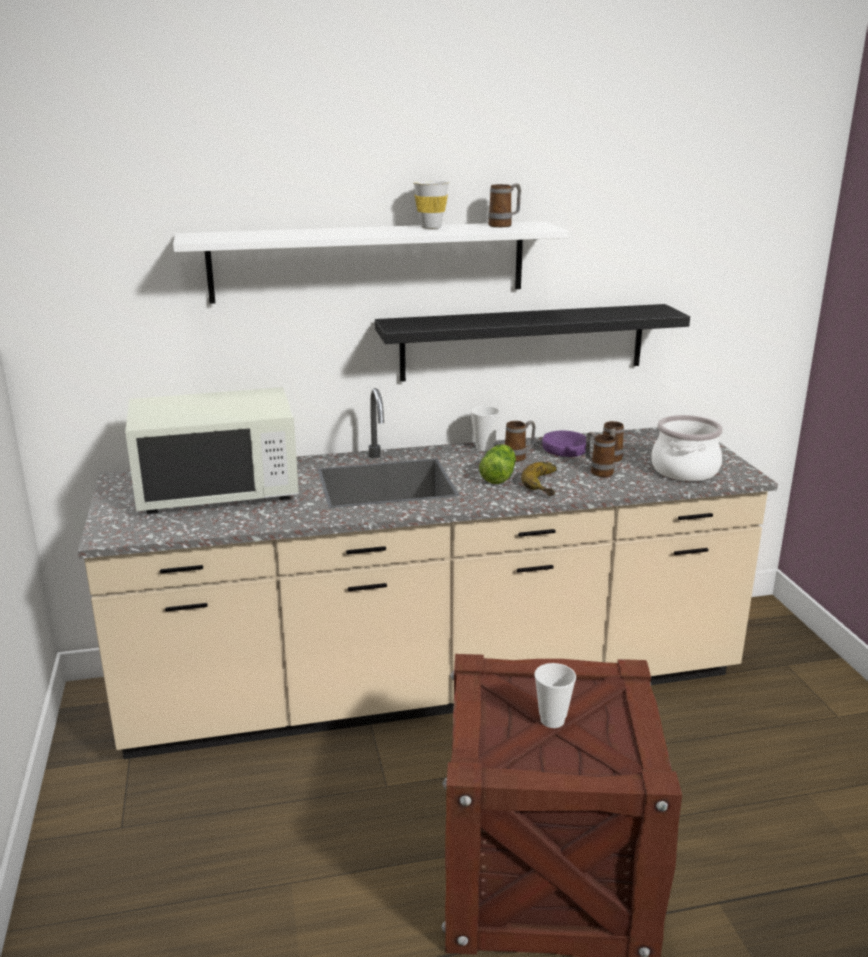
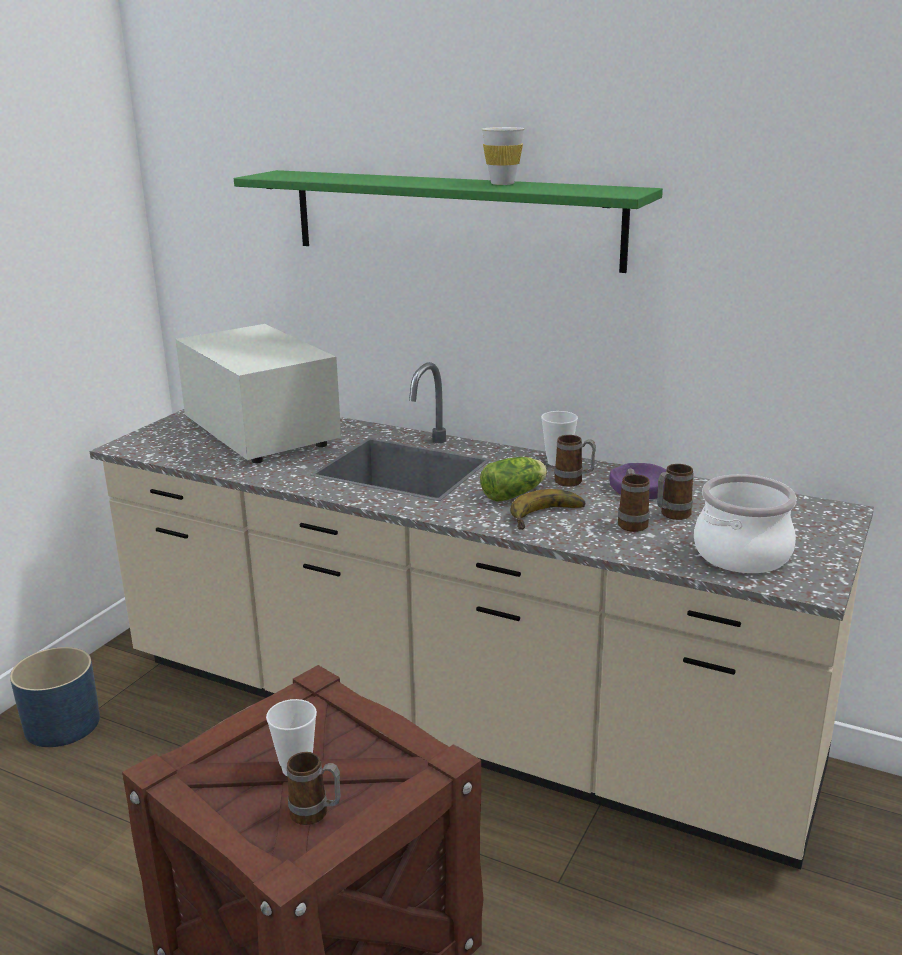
camera: 40 degrees right, 0 degrees up
(105, 850) = (63, 724): none -> blue planter
(218, 490) = (259, 434): white microwave -> white microwave turned 150 degrees counterclockwise
(369, 261) = (452, 218): white shelf -> green shelf
(504, 225) = (588, 188): mug -> mug (316, 814)
(523, 342) = (629, 342): black shelf -> none

